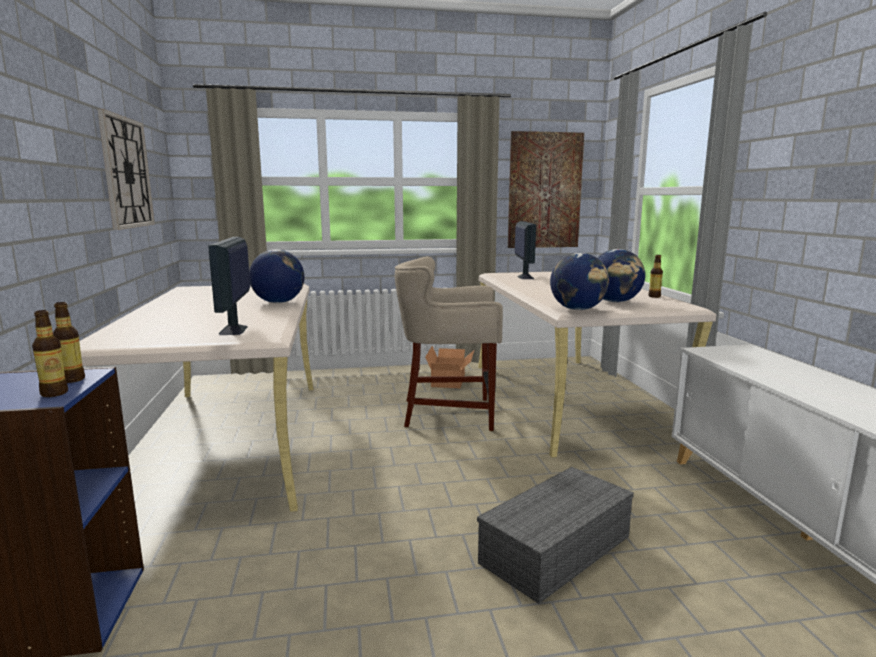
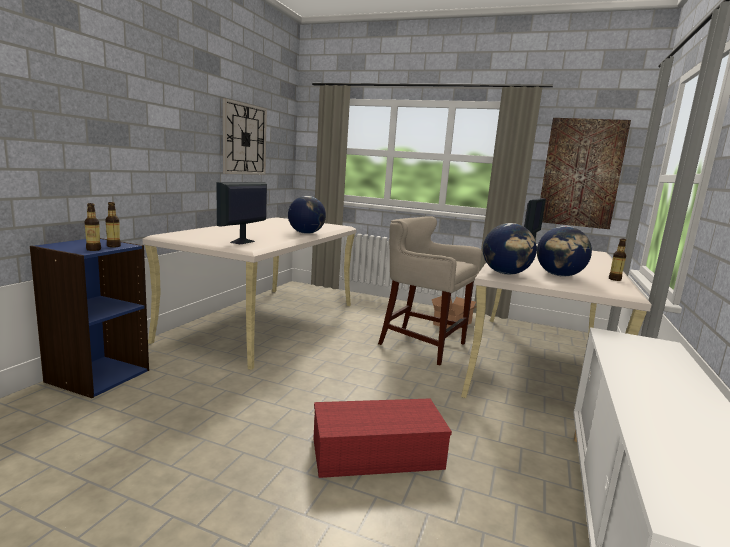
camera: 30 degrees right, 0 degrees up
(556, 551) = (375, 454): grey storage box -> red storage box

